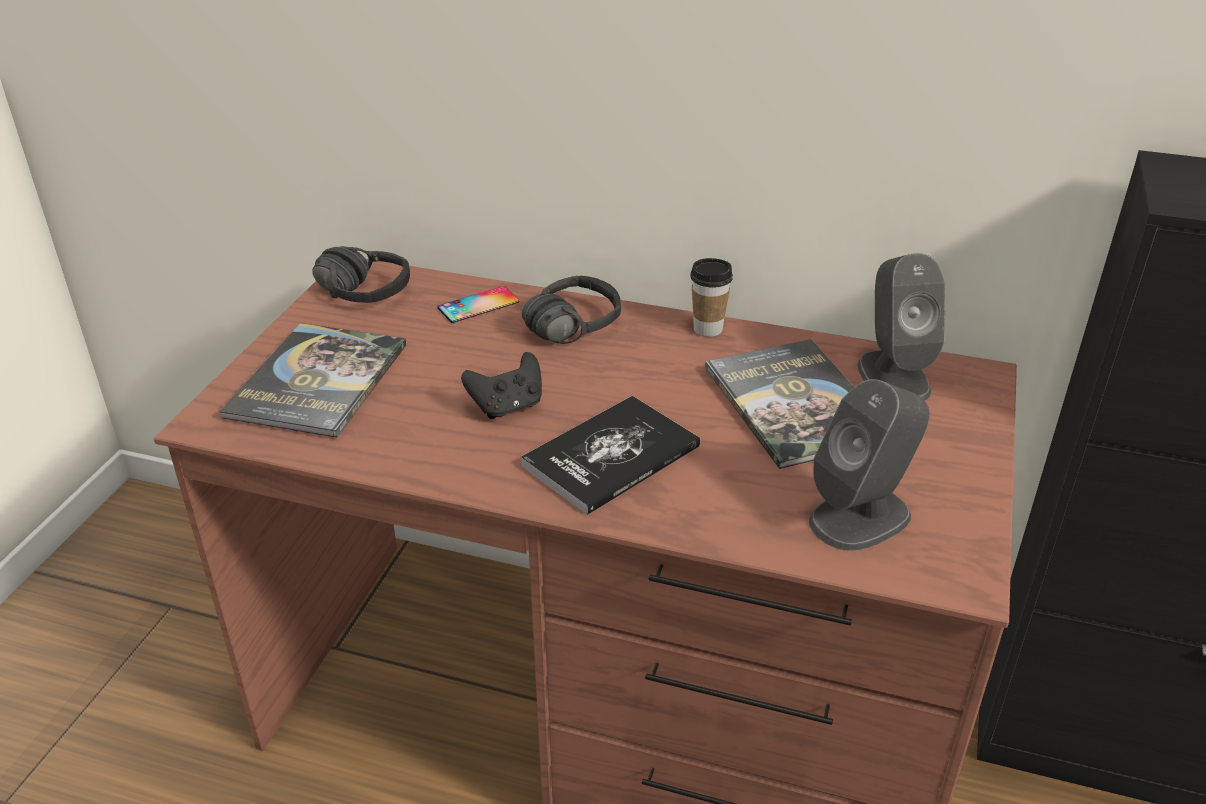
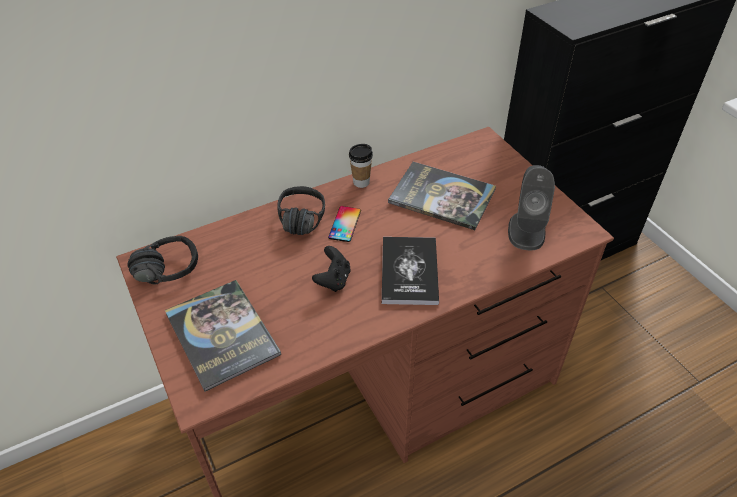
camera: 45 degrees left, 10 degrees up
(478, 305) = (240, 237): phone -> phone (345, 224)
(893, 376) = (458, 159): grey speaker -> none

